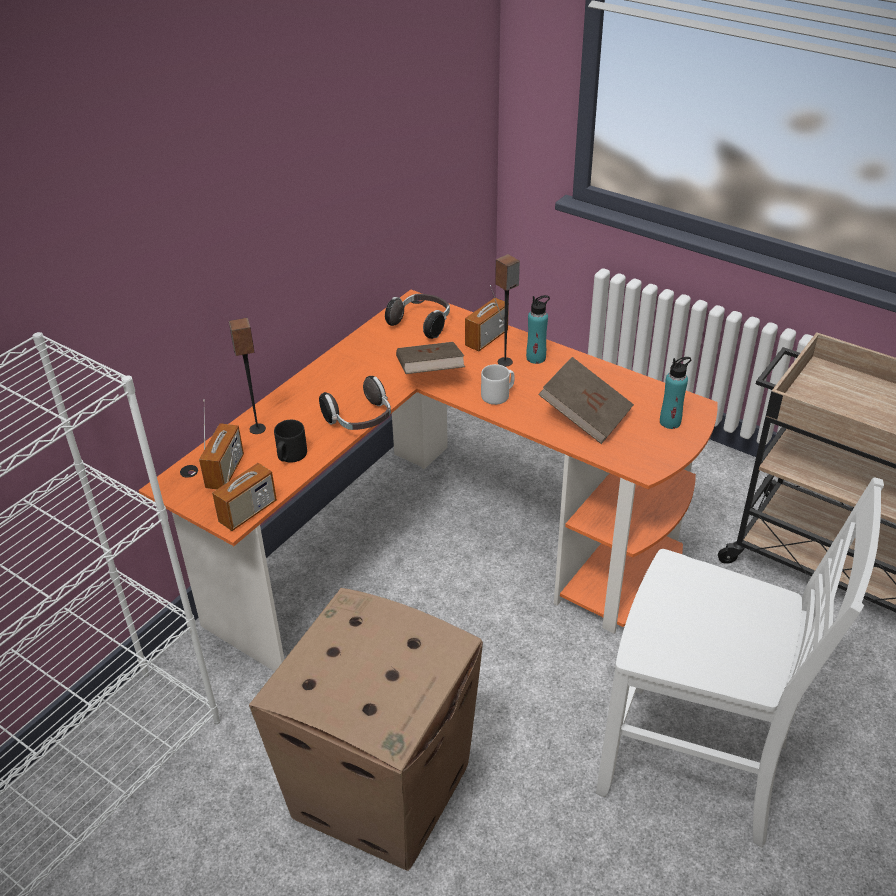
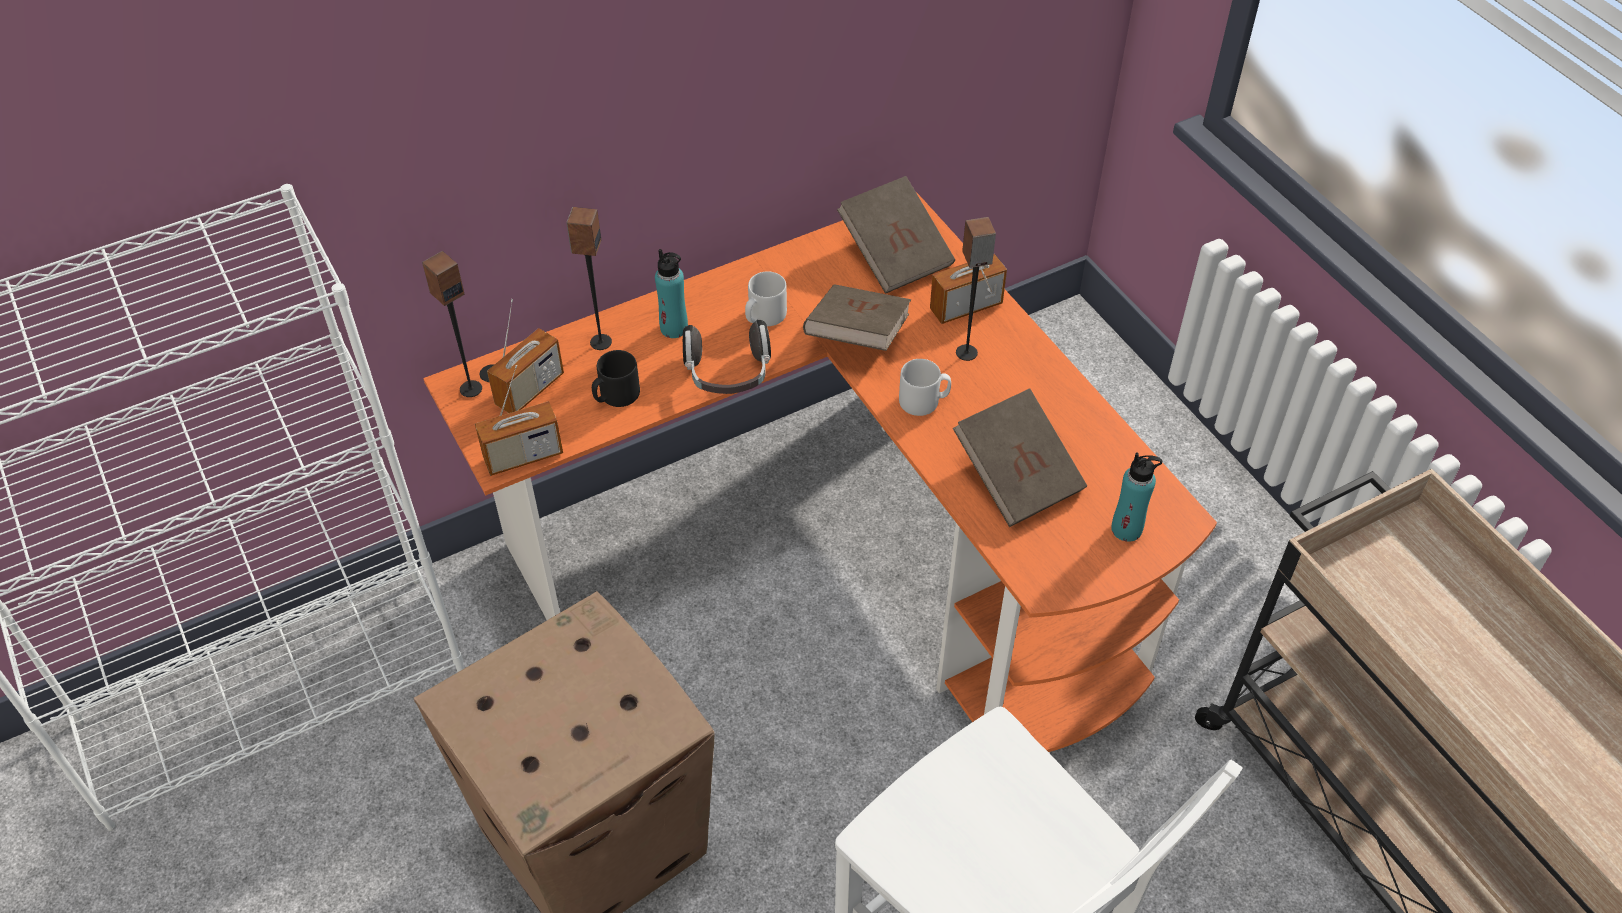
camera: 25 degrees right, 10 degrees up
(180, 484) = (470, 388): none -> speaker
(360, 381) = (764, 316): none -> grey mug
(421, 324) = (895, 254): headphones -> brown book
(536, 358) = (1012, 361): turquoise bottle -> turquoise bottle (674, 328)

